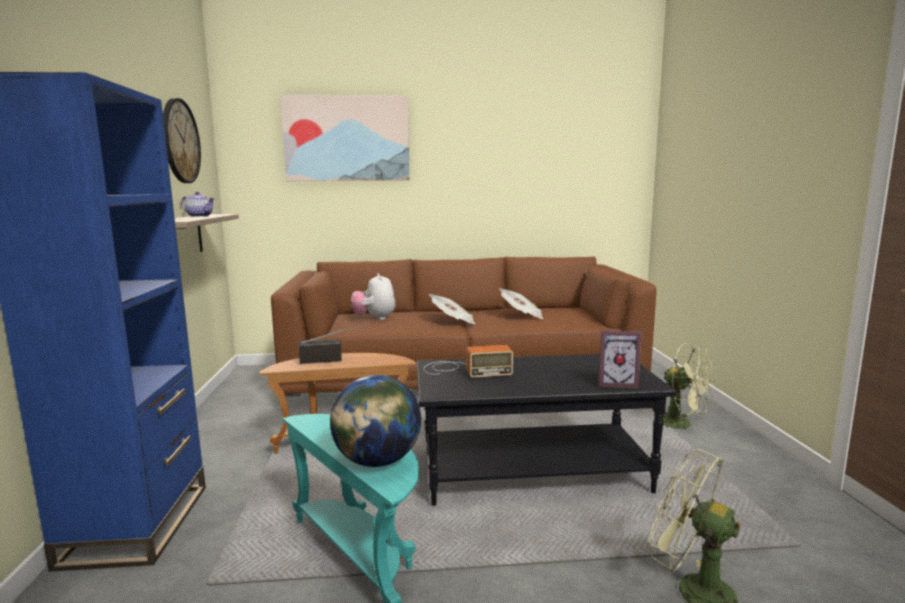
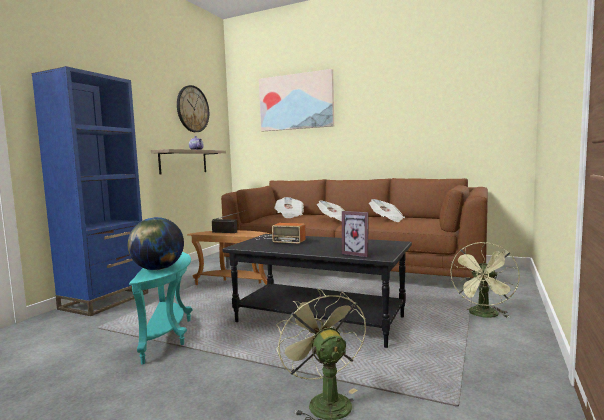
camera: 30 degrees right, 5 degrees down
(374, 318) = (289, 216): plush toy -> newspaper
(682, 424) = (484, 315): green fan -> green fan turned 45 degrees clockwise

